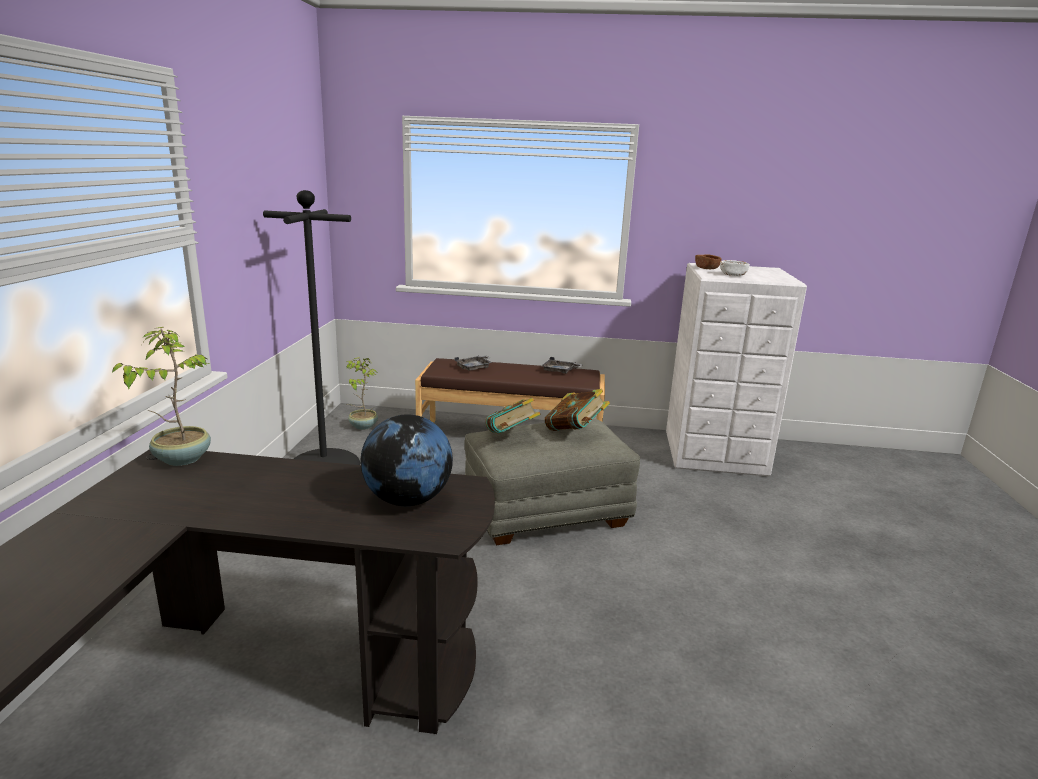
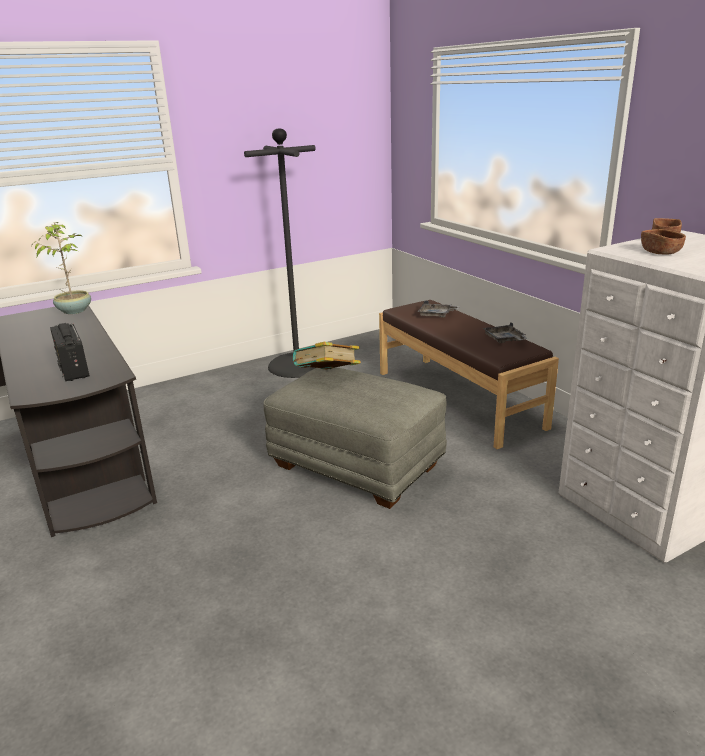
camera: 55 degrees right, 5 degrees up
(362, 426) = (371, 348): potted plant -> none
(407, 500) = (73, 369): globe -> radio
(575, 432) = (379, 393): book -> none
(733, 275) = (660, 252): white bowl -> brown bowl

